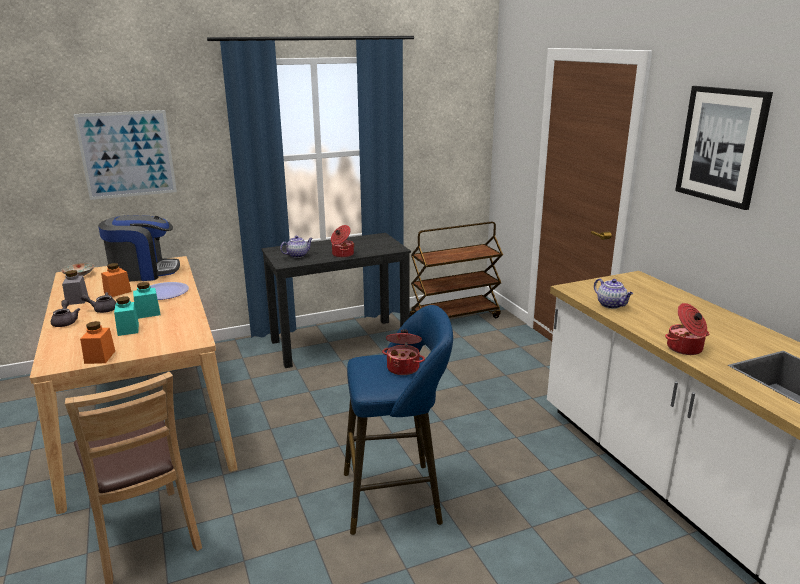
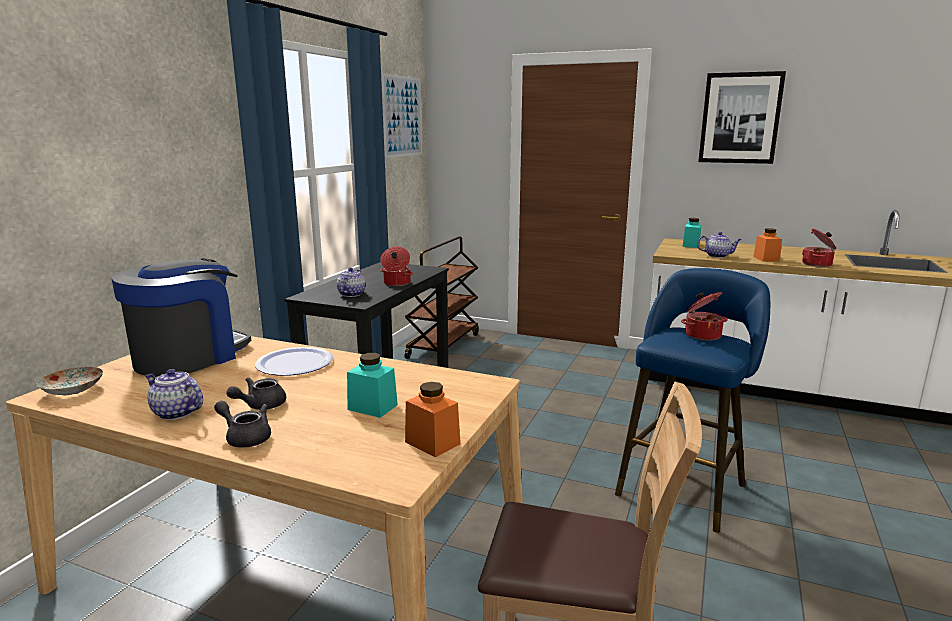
camera: 45 degrees left, 5 degrees down
(77, 300) = (175, 412): grey jar -> teapot
(117, 292) = (219, 384): orange jar -> orange jar (766, 259)
(127, 154) = (98, 168): picture -> picture (402, 116)
(148, 313) = (344, 386): turquoise jar -> turquoise jar (691, 245)

